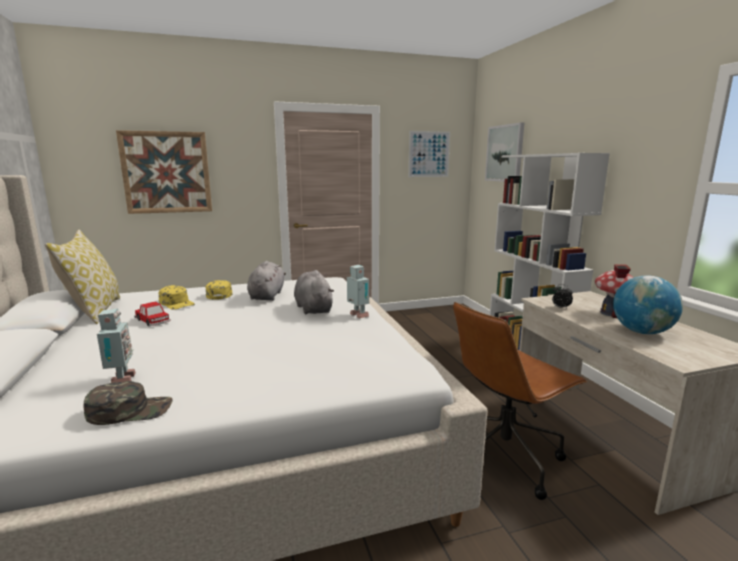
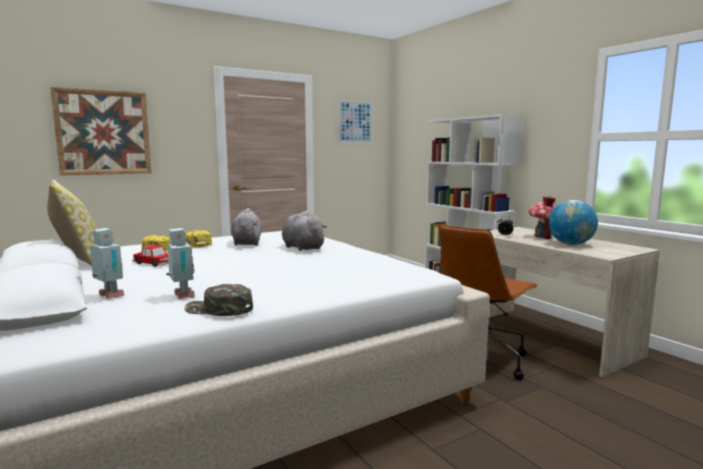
camera: 15 degrees left, 5 degrees down
(130, 410) = (219, 309): green cap -> green cap turned 135 degrees counterclockwise
(358, 316) = (347, 249): toy robot -> toy robot (109, 296)
(505, 153) = (425, 120): picture -> none

